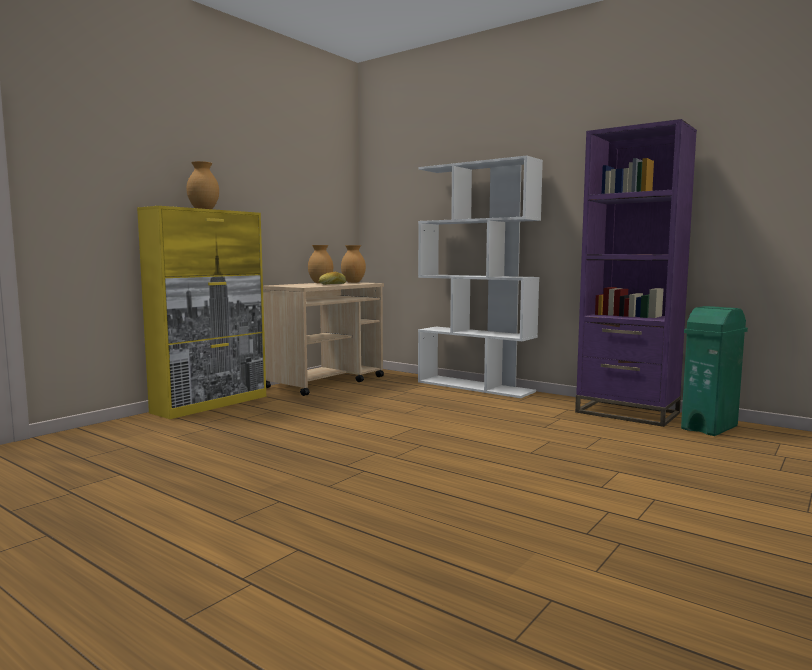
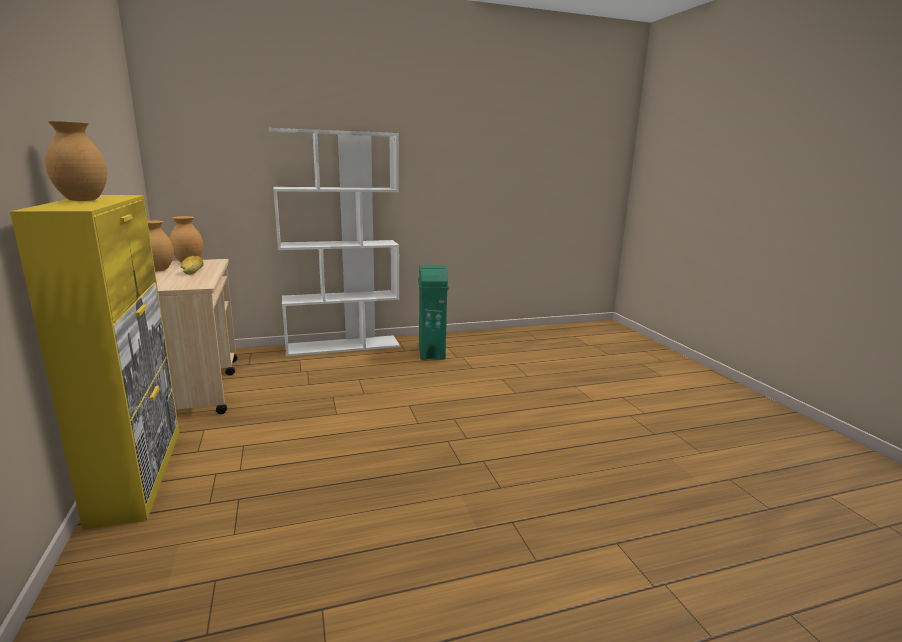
camera: 55 degrees left, 10 degrees up
(627, 413) = (479, 338): purple bookcase -> none
(710, 427) = (533, 336): green trash can -> green trash can (432, 352)

